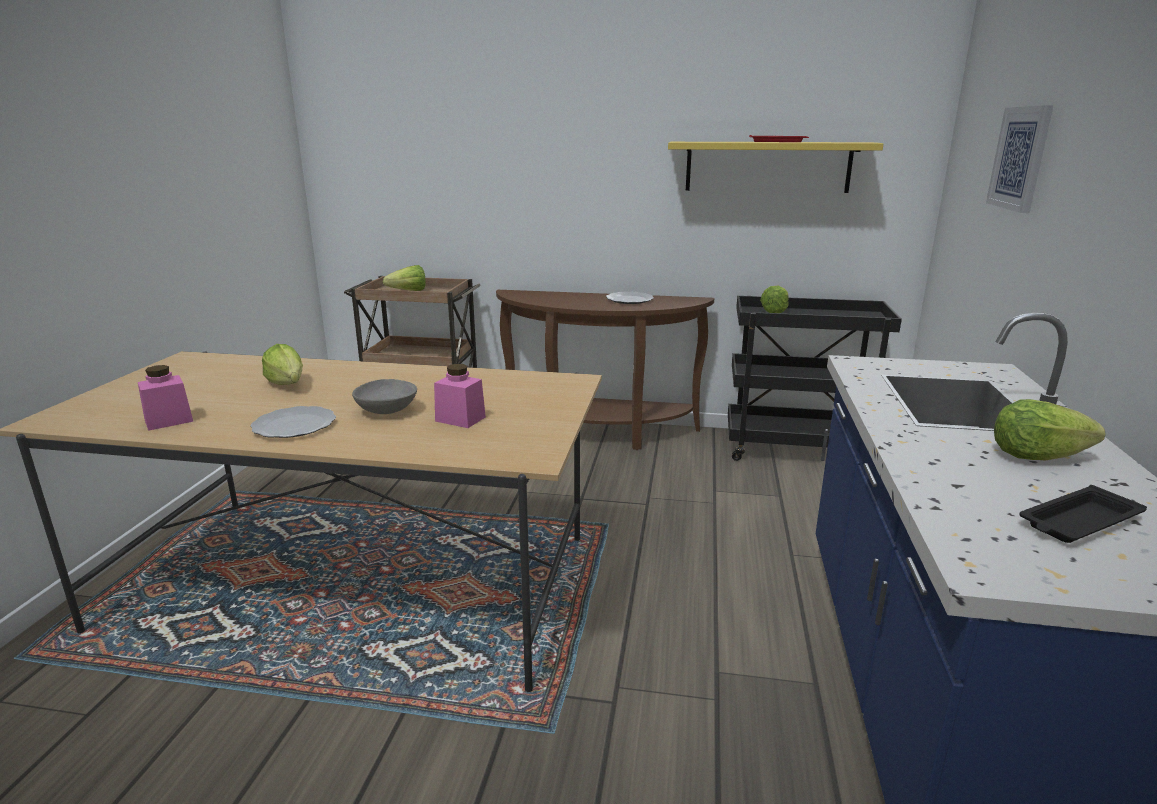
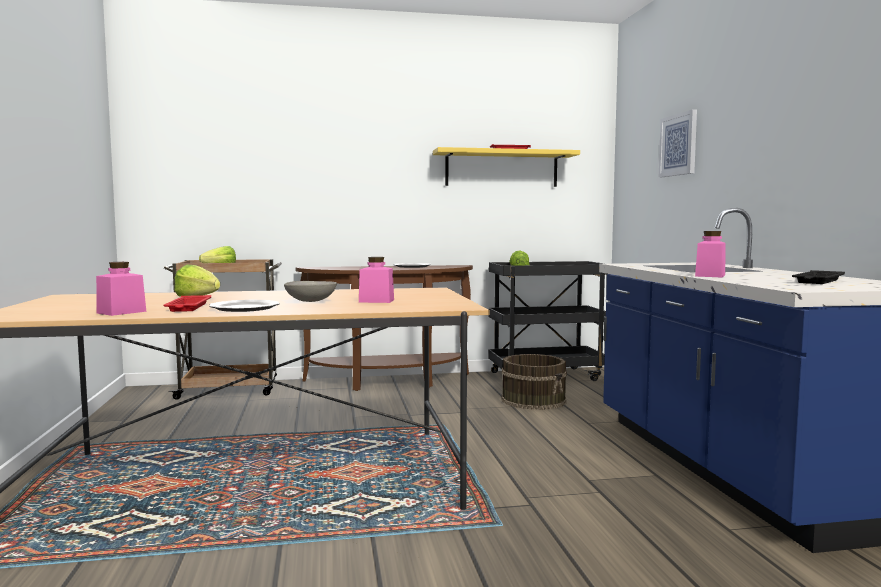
camera: 20 degrees left, 15 degrees down
(245, 414) = (188, 307): none -> red tray
(749, 495) = (534, 400): none -> brown bucket
(921, 453) = (710, 275): none -> pink jar
(1035, 456) = (767, 274): lettuce -> none

